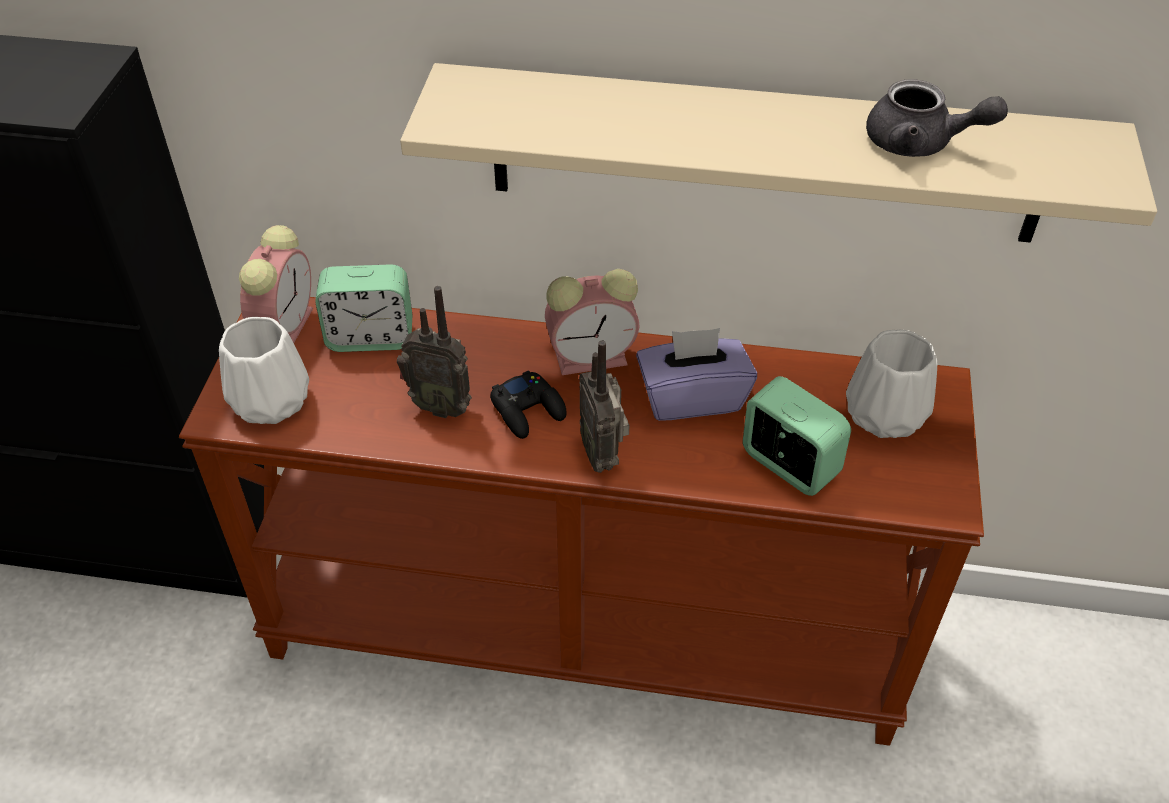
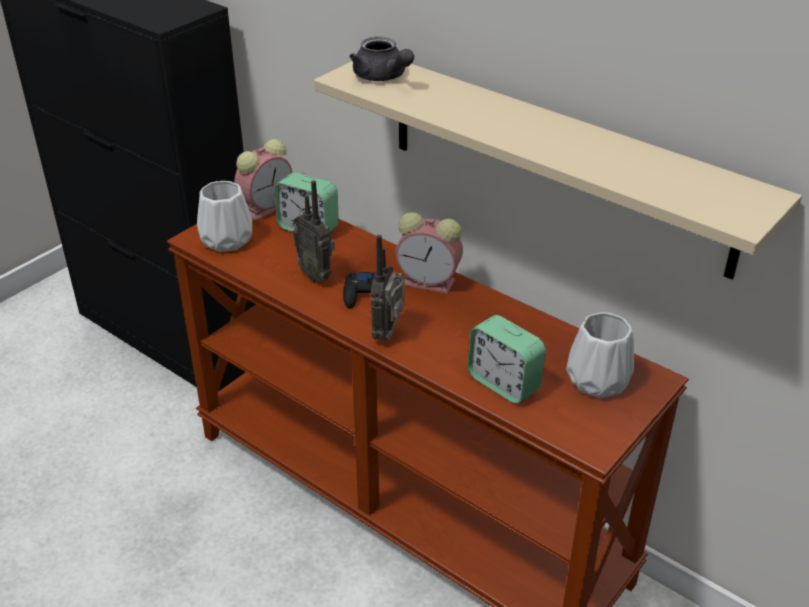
camera: 30 degrees right, 10 degrees down
(692, 397) = (473, 324): purple tissue box -> none
(789, 464) = (504, 383): alarm clock -> alarm clock turned 150 degrees clockwise
(920, 143) = (626, 163): grey teapot -> grey teapot (382, 77)

